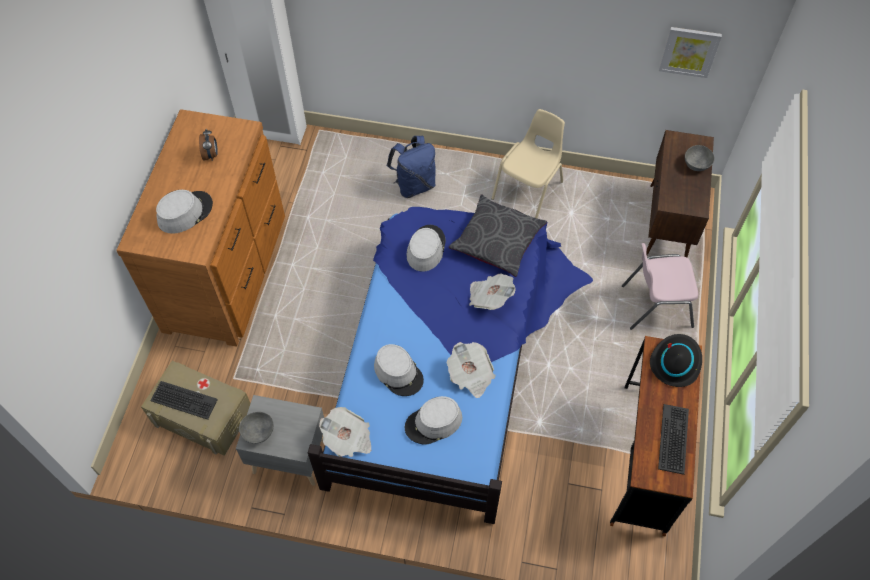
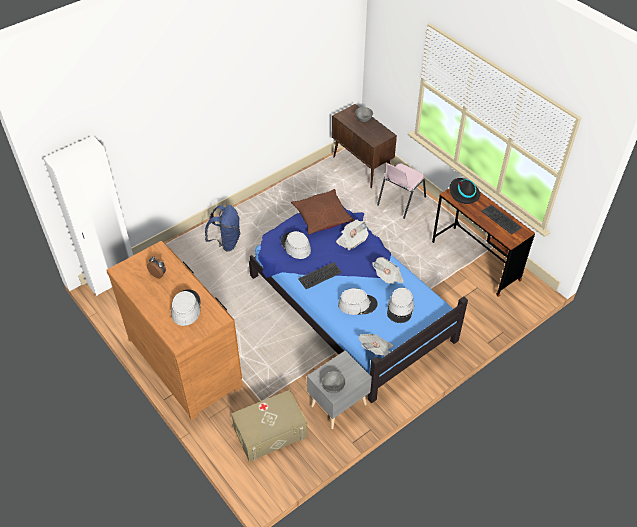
camera: 50 degrees left, 10 degrees down
(184, 401) = (265, 422): keyboard -> keyboard (320, 276)
(497, 241) = (322, 216): grey pillow -> brown pillow
(529, 190) = (284, 200): beige chair -> none
(689, 51) = (329, 60): picture -> none

